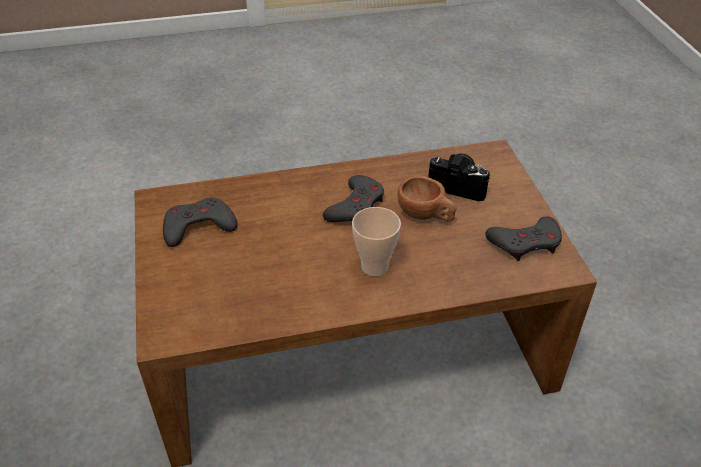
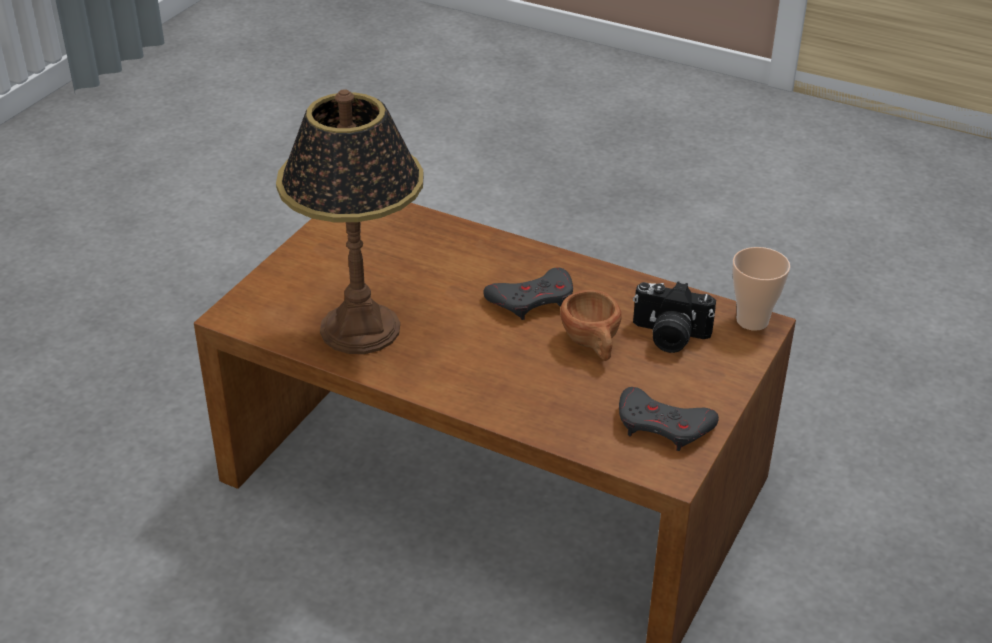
camera: 40 degrees right, 5 degrees down
(198, 226) = (365, 243): grey game controller -> none
(271, 290) = (361, 329): none -> table lamp
(374, 266) = (478, 361): cup -> cup (752, 321)
(459, 186) = (669, 336): camera -> camera turned 135 degrees clockwise

